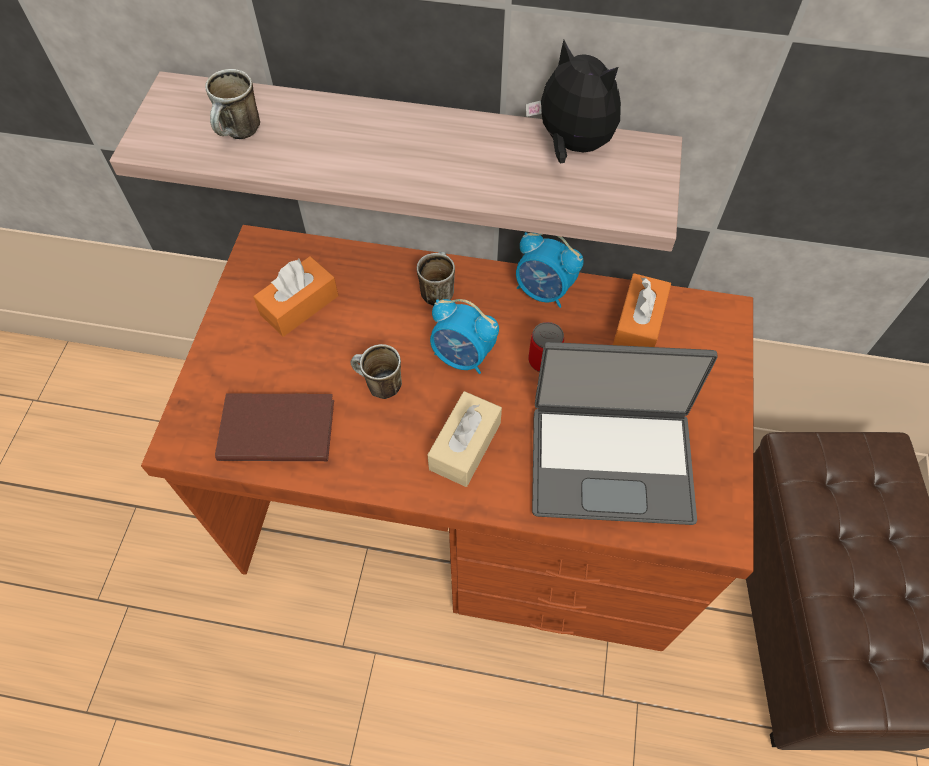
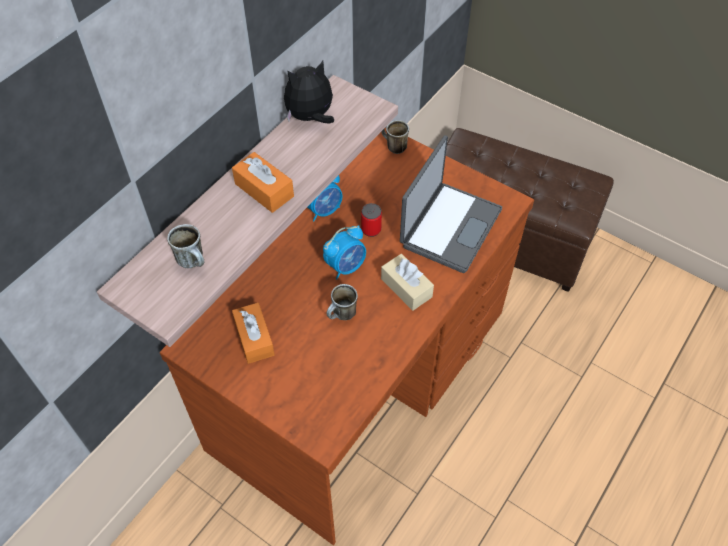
camera: 65 degrees left, 5 degrees down
(276, 427) = (342, 380): brown book -> none
(437, 291) = (290, 261): mug -> mug (393, 147)
(638, 324) = (371, 178): orange tissue box -> orange tissue box (264, 190)

